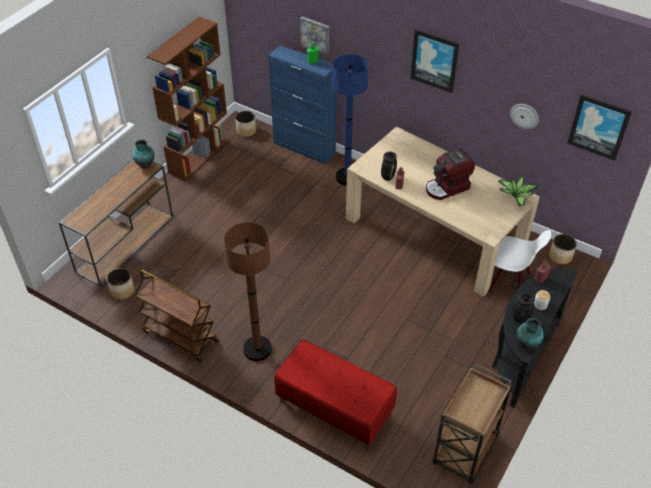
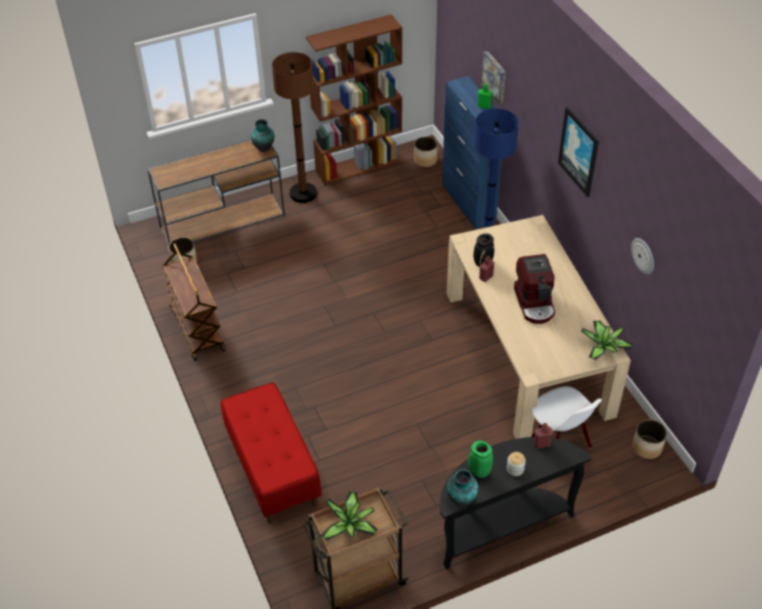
camera: 35 degrees right, 0 degrees up
(257, 349) = (252, 376): brown floor lamp -> brown floor lamp (303, 193)
(447, 188) = (535, 303): coffee machine -> coffee machine turned 105 degrees counterclockwise
(473, 405) = (350, 525): none -> potted plant
(520, 319) = (478, 471): black vase -> green vase
(599, 127) = (703, 303): picture -> none

